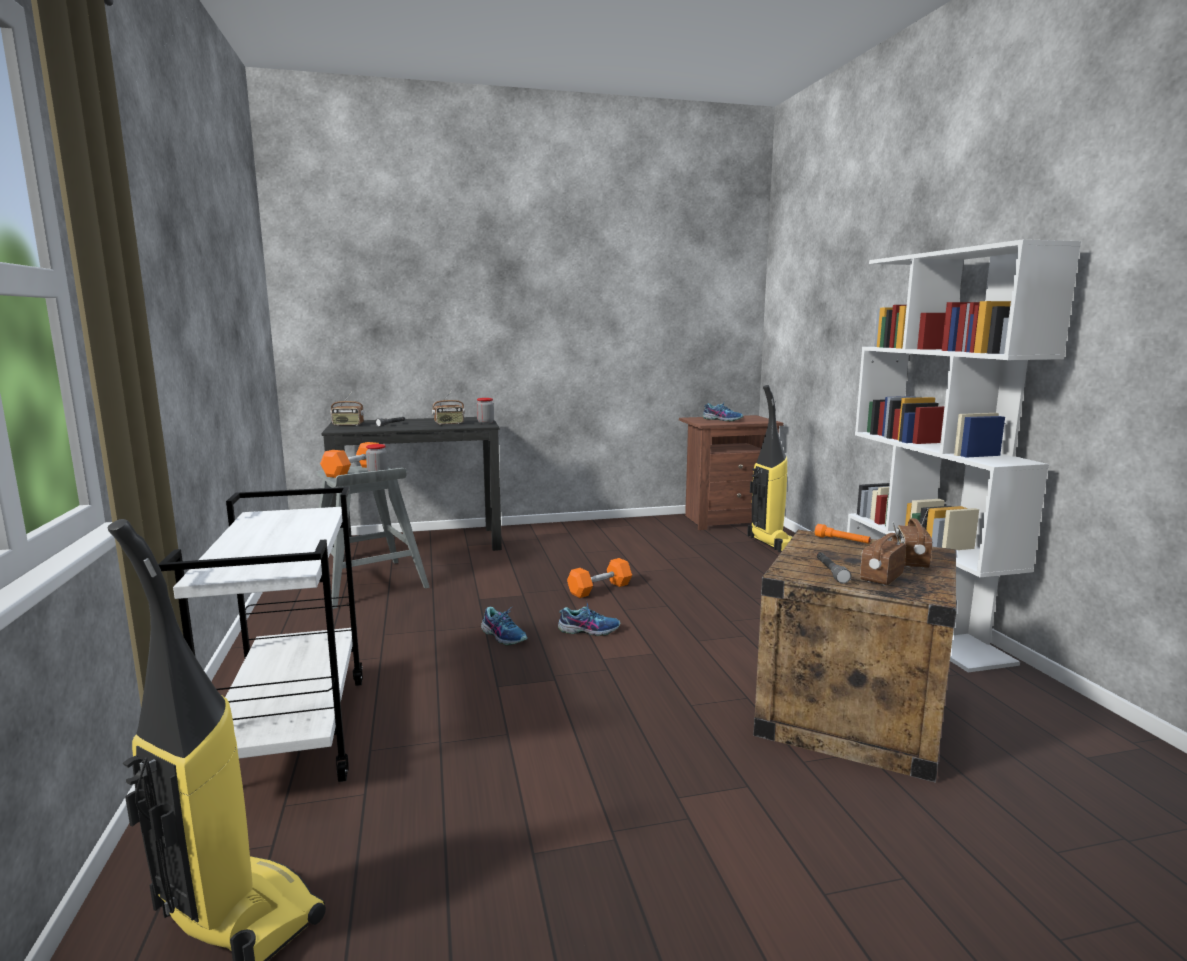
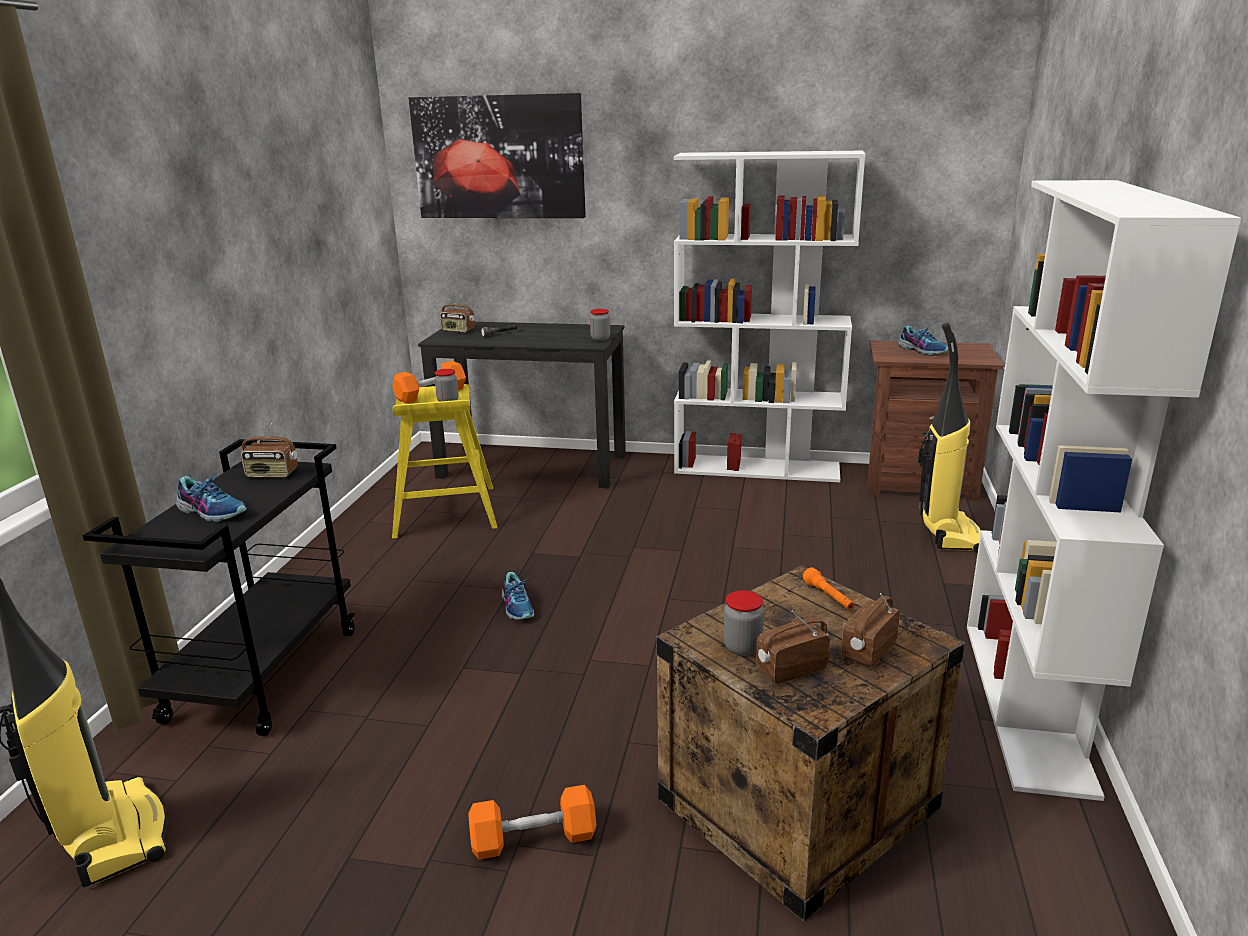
camera: 25 degrees right, 10 degrees up
(292, 733) = (263, 674): white cart -> black cart
(367, 583) = (445, 512): grey stool -> yellow stool
(378, 277) = (499, 157): none -> picture
(449, 423) = (559, 337): radio -> radio (272, 474)
(589, 630) = (608, 618): shoe -> shoe (213, 511)
(599, 589) = (667, 563): orange dumbbell -> orange dumbbell (533, 839)
(606, 525) = (758, 468): none -> white bookcase
(831, 573) = (742, 647): grey flashlight -> jar

